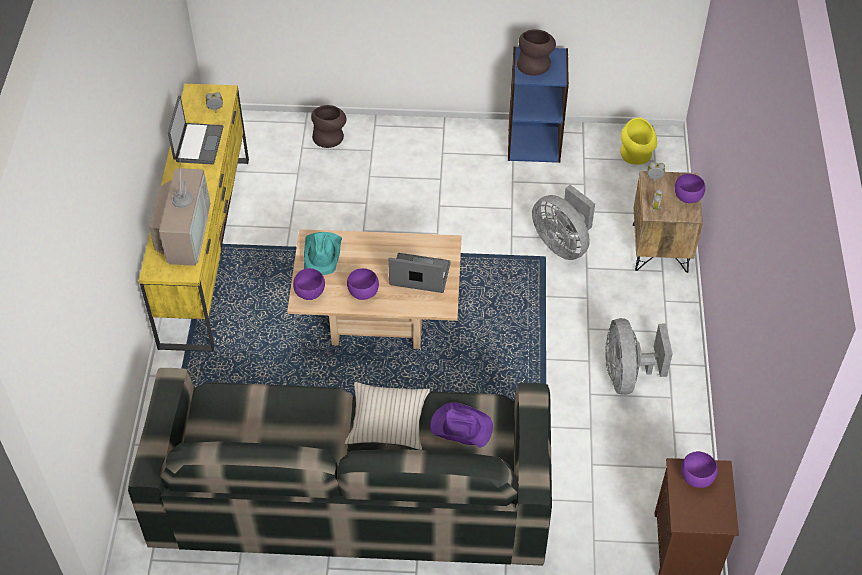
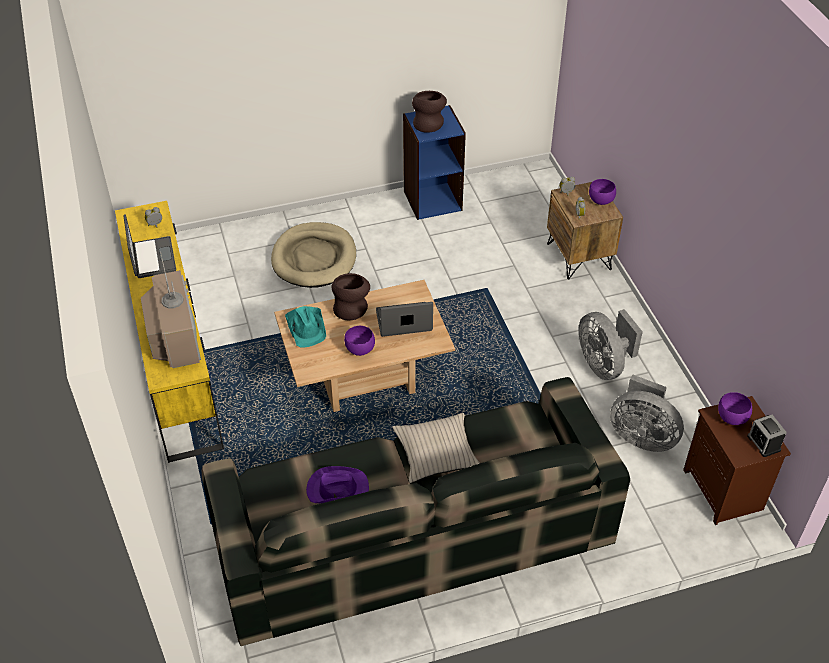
camera: 20 degrees left, 5 degrees down
(310, 292) = (311, 362): purple bowl -> none
(329, 136) = (249, 238): brown vase -> brown vase (351, 307)
(384, 176) = (314, 258): none -> beige dog bed
(460, 427) = (504, 438): purple hat -> purple hat (337, 488)
(562, 244) = (496, 274): grey fan -> grey fan (641, 436)
(636, 157) = (523, 191): yellow vase -> none
(716, 514) = (764, 443): none -> alarm clock

